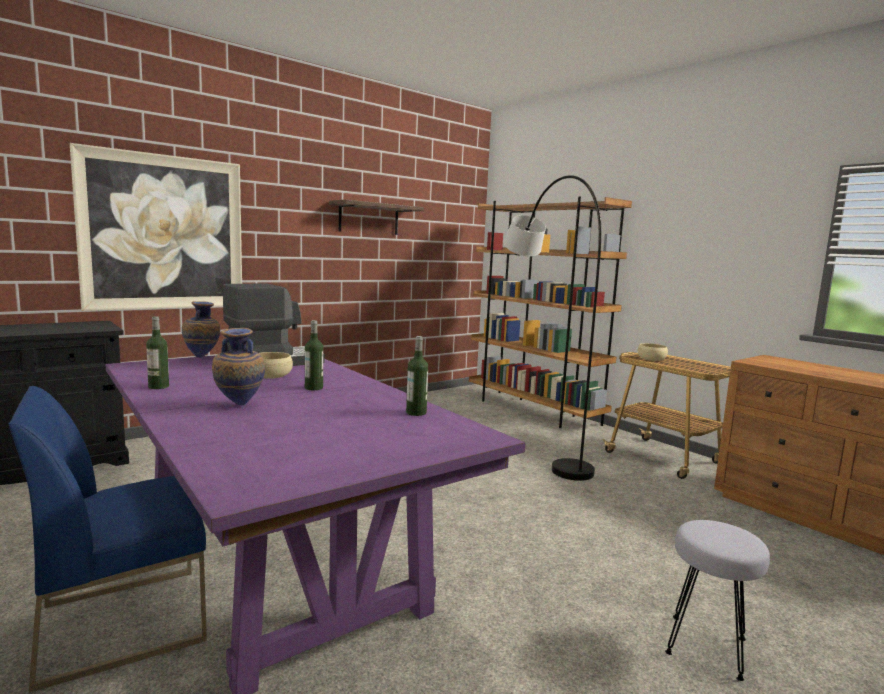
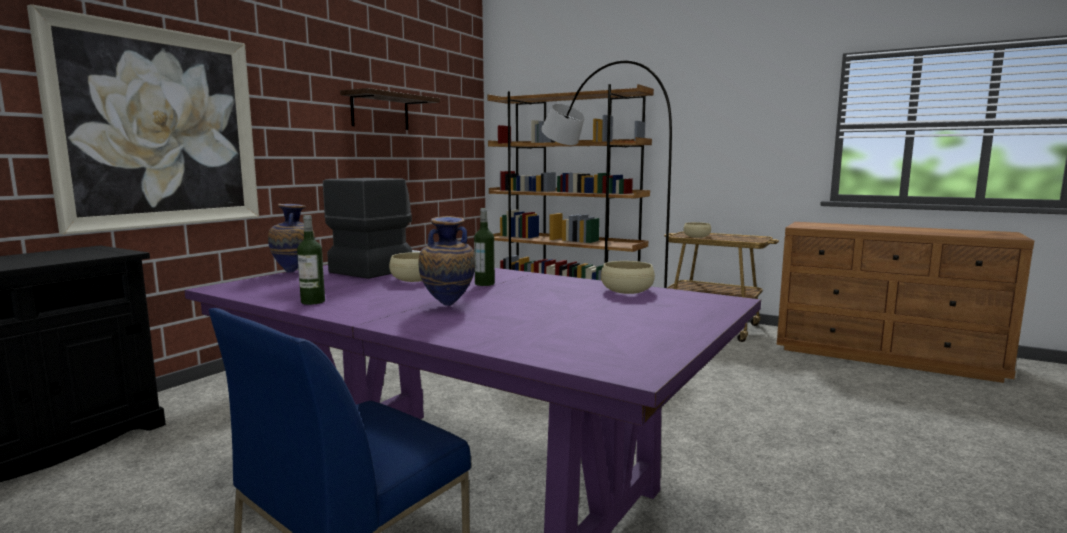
camera: 20 degrees left, 0 degrees up
(416, 413) = (626, 291): bottle -> beige bowl
(707, 647) = (883, 461): grey stool -> none

